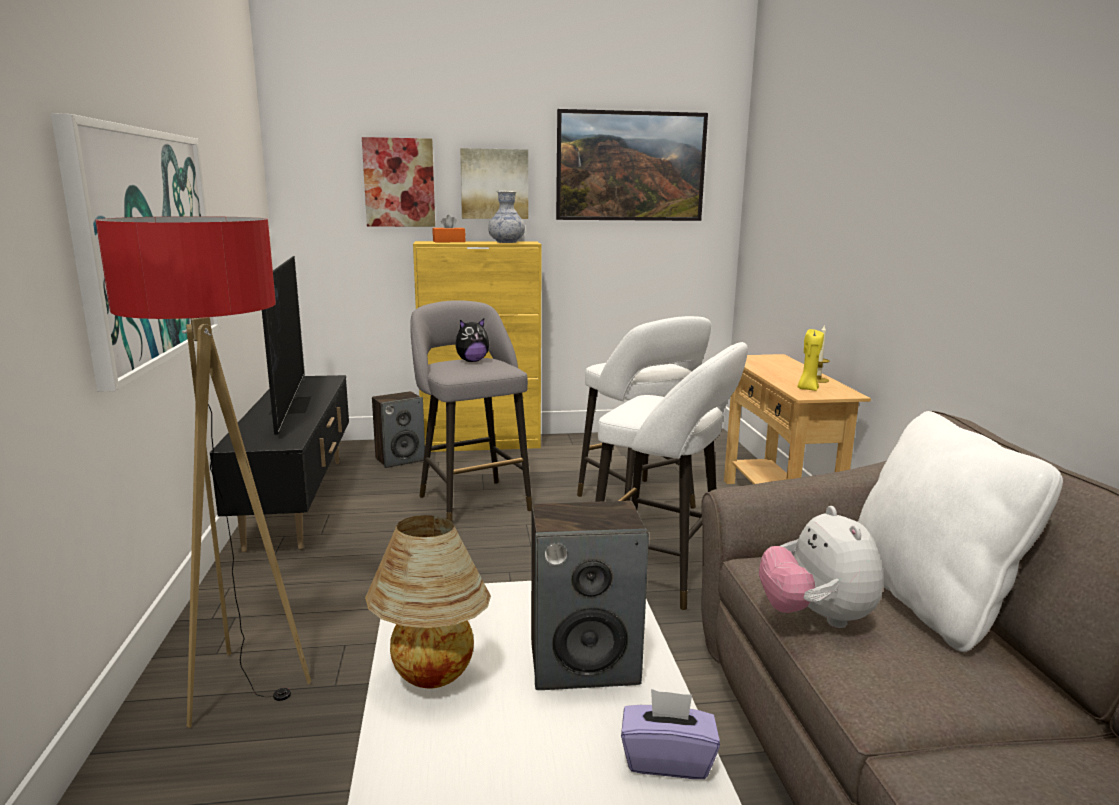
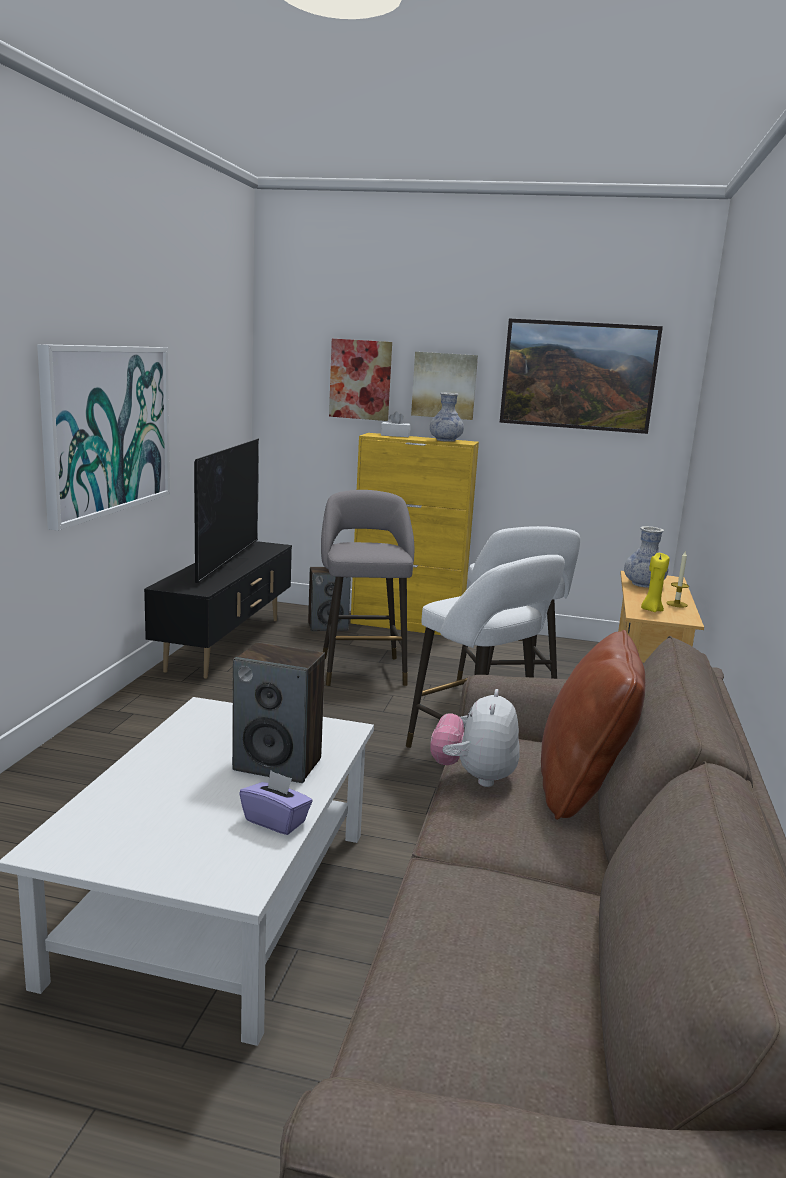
camera: 20 degrees right, 0 degrees up
(244, 687) = (113, 756): floor lamp -> none
(430, 678) = (175, 749): table lamp -> none
(449, 241) = (395, 435): orange tissue box -> white tissue box
(472, 361) = (372, 545): plush toy -> none
(764, 365) = (643, 584): none -> vase
(928, 601) = (582, 788): white pillow -> brown pillow

